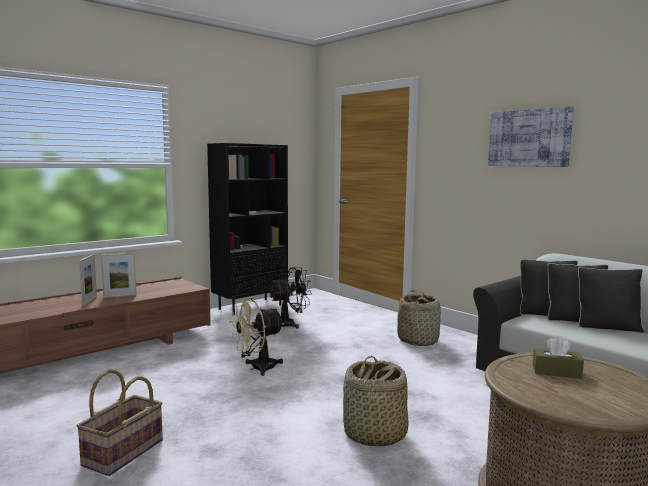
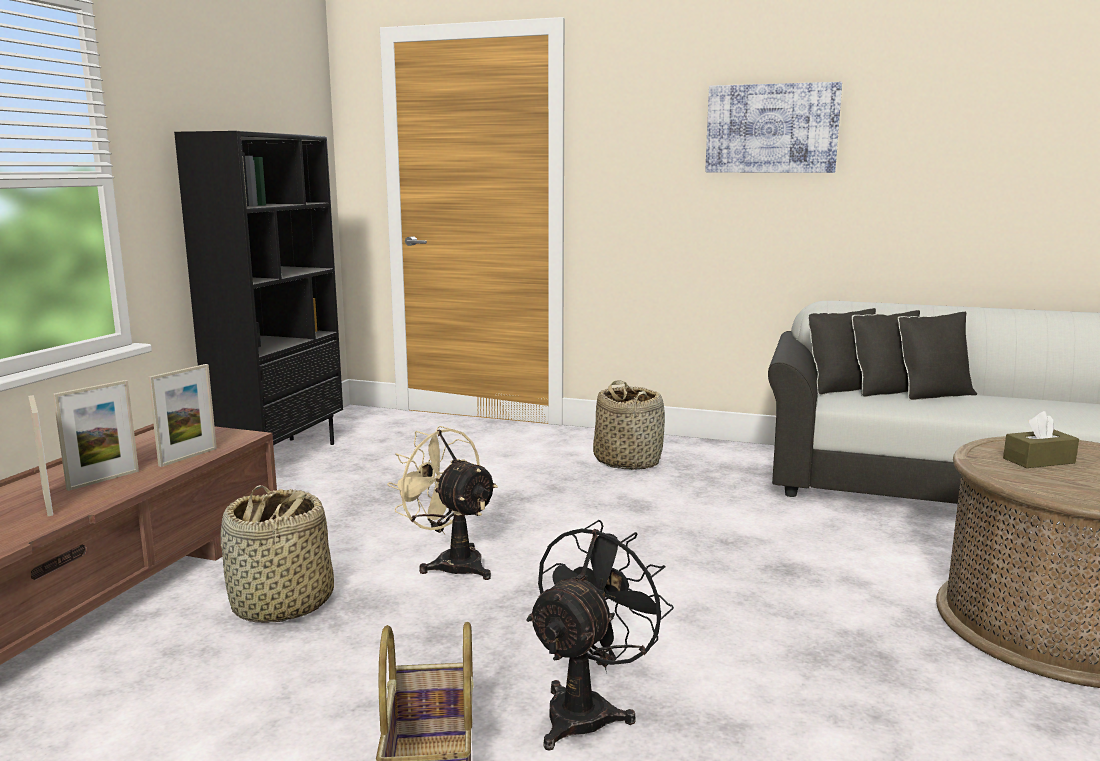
camera: 30 degrees left, 5 degrees up
(162, 293) = (188, 457): none -> picture frame
(257, 368) = (451, 562): beige fan -> beige fan turned 105 degrees clockwise
(290, 324) = (398, 474): black fan -> black fan (588, 709)
(374, 434) = (763, 615): basket -> basket (281, 604)

